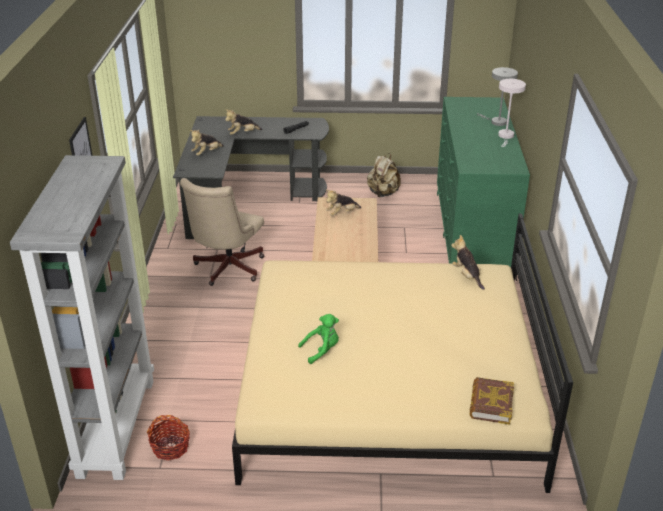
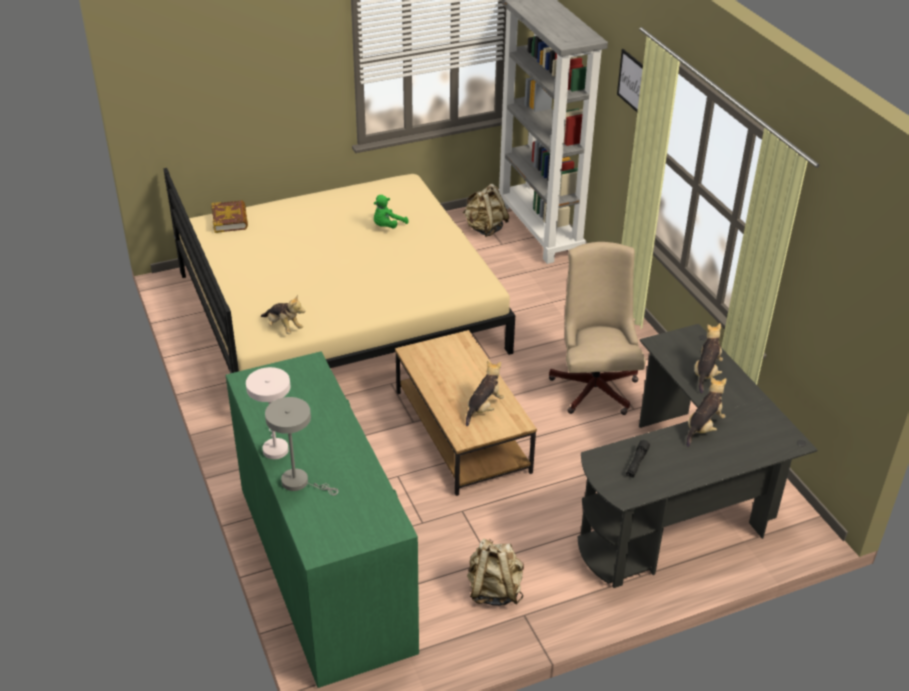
camera: 155 degrees right, 5 degrees up
(170, 447) = (485, 229): basket -> beige backpack

